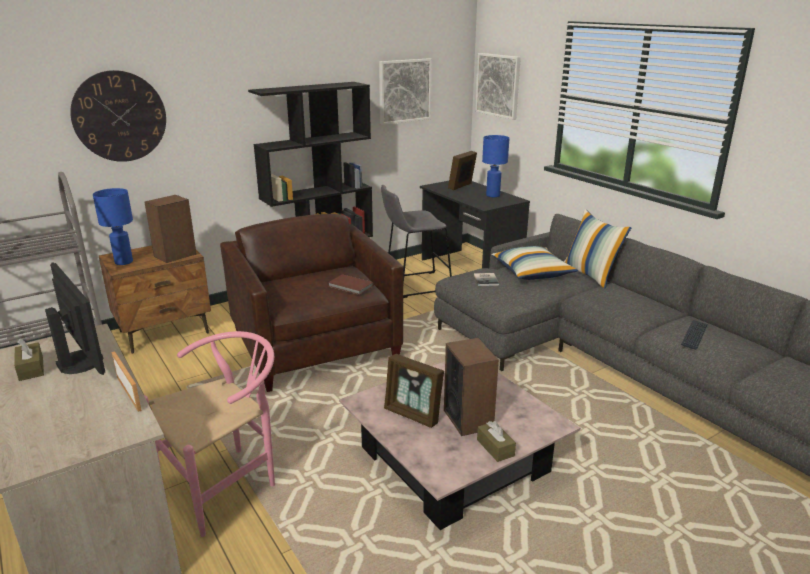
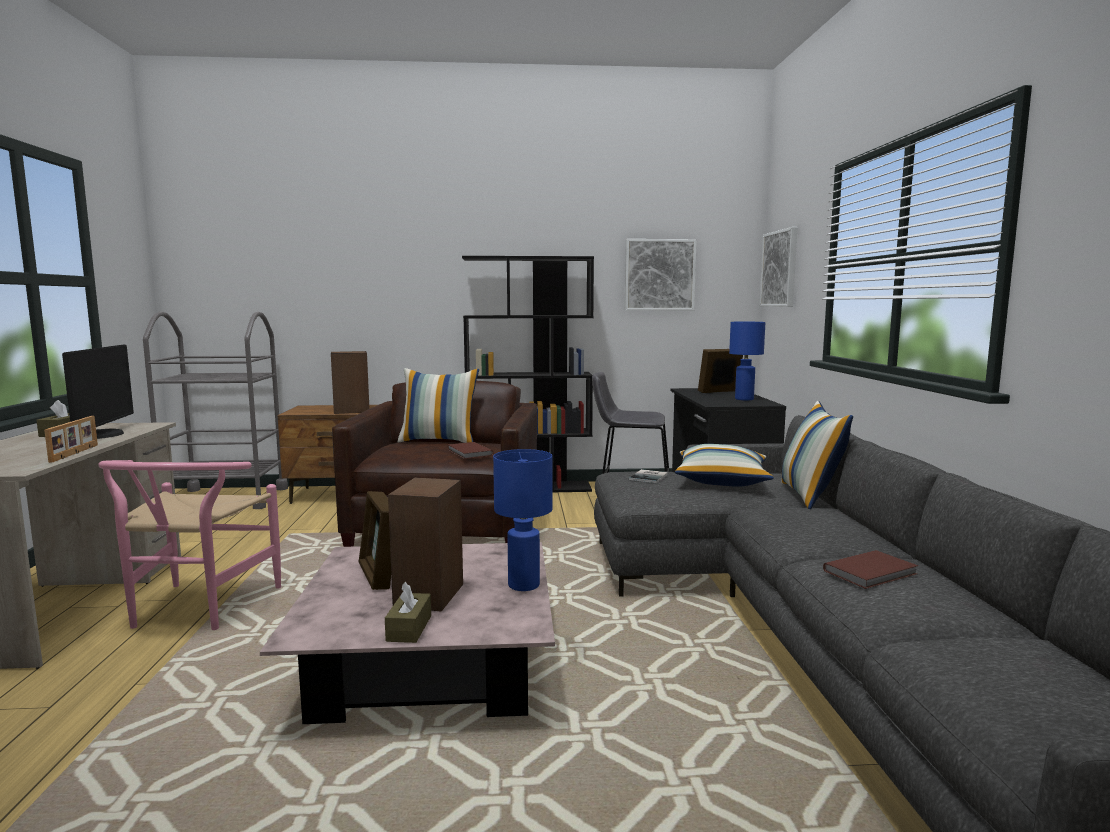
camera: 30 degrees right, 15 degrees down
(119, 116) = (336, 274): wall clock -> none
(124, 262) = (305, 410): blue table lamp -> blue table lamp (524, 585)
(227, 482) = (196, 611): pink chair -> pink chair turned 105 degrees clockwise
(299, 275) = (439, 441): none -> pillow
(694, 335) = (872, 572): keyboard -> brown book

